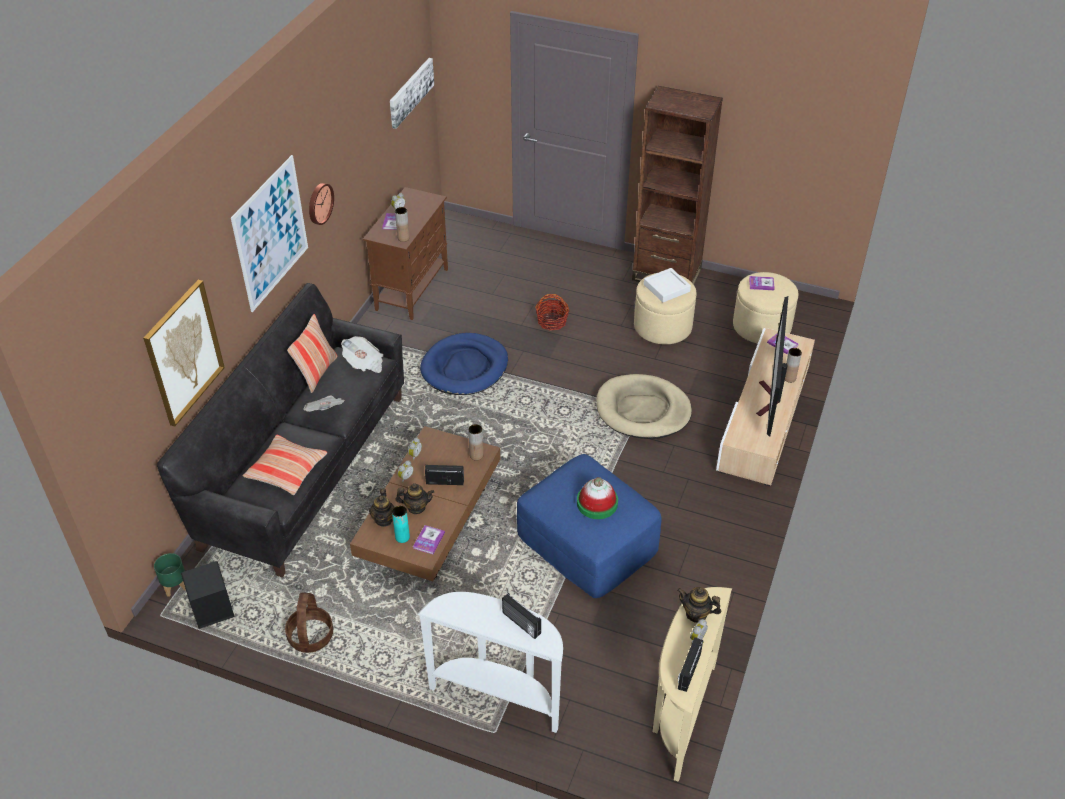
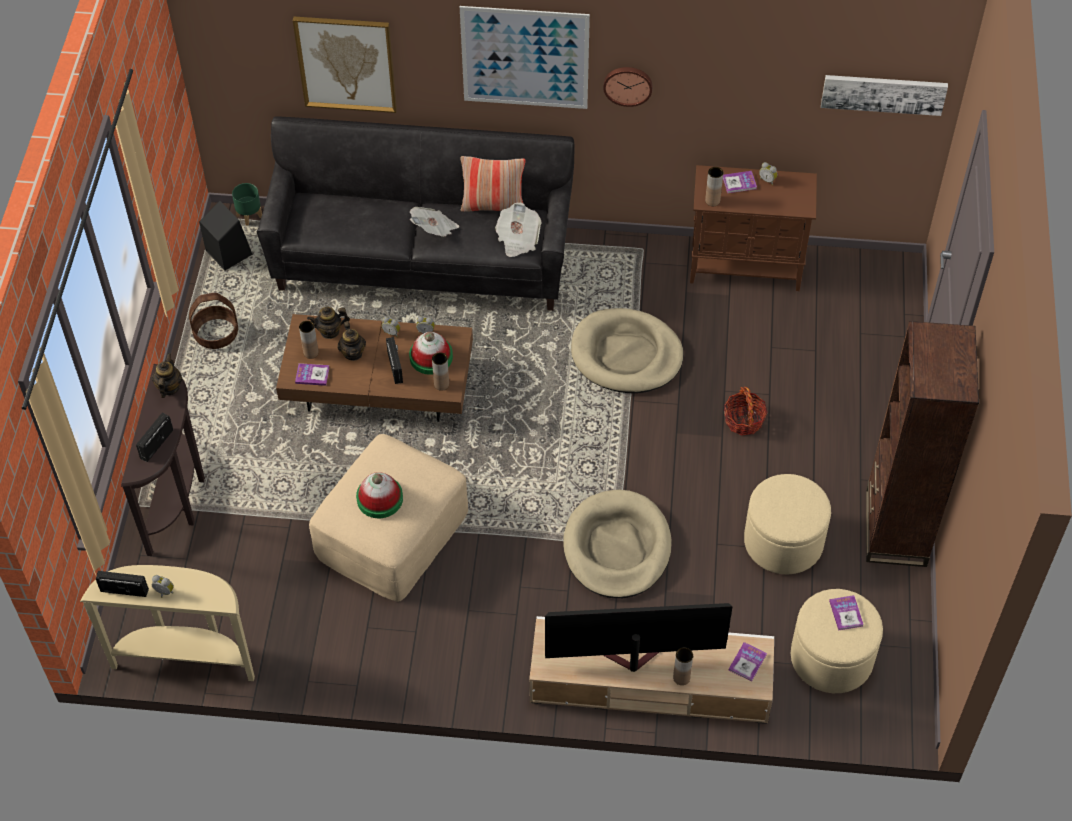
camera: 75 degrees right, 10 degrees up
(286, 470) = (344, 226): pillow -> none
(402, 537) = (311, 352): turquoise vase -> brown vase
(444, 457) = (431, 357): none -> hat
(465, 367) = (626, 355): blue dog bed -> beige dog bed
(498, 695) = (179, 499): white console table -> brown console table
(588, 541) = (392, 533): blue ottoman -> beige ottoman
(666, 288) = (790, 505): white tray -> none
(696, 614) = (195, 586): teapot -> teapot (169, 388)

